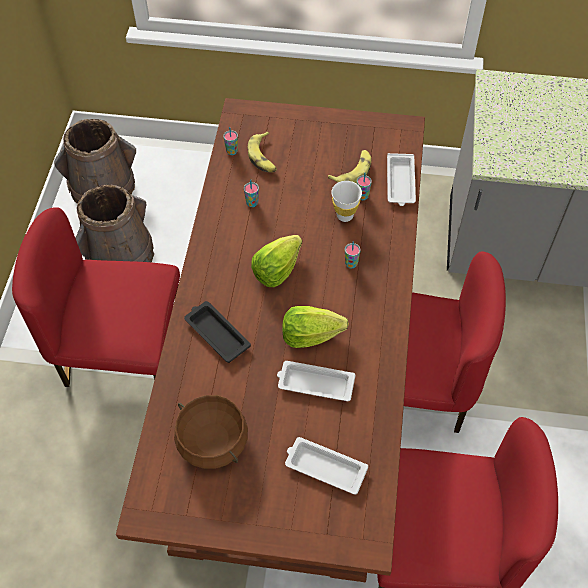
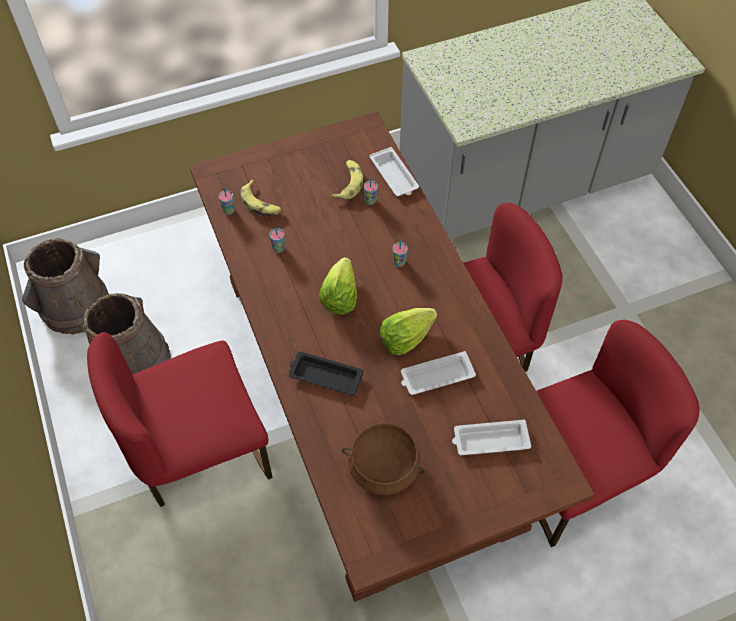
camera: 30 degrees left, 0 degrees up
(345, 215) = (366, 224): white cup -> none

